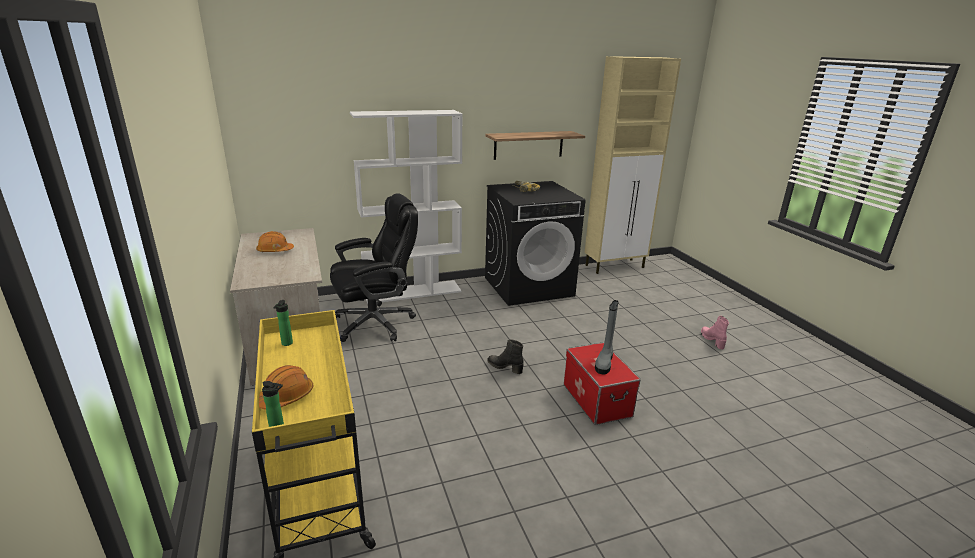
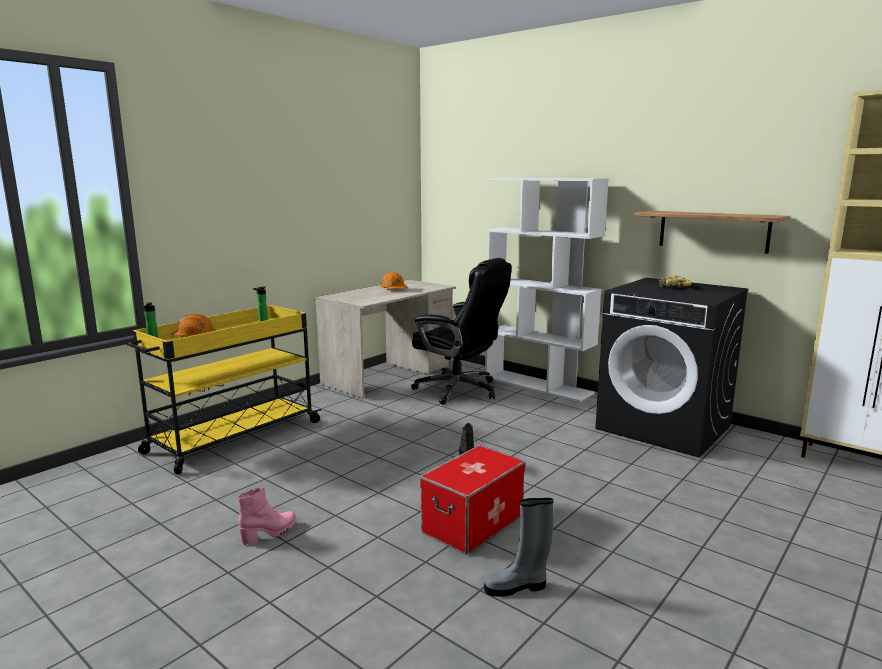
camera: 60 degrees right, 10 degrees down
(604, 362) = (476, 469): grey boot -> grey boot (517, 587)
(712, 340) = (789, 594): pink boot -> pink boot (269, 533)

